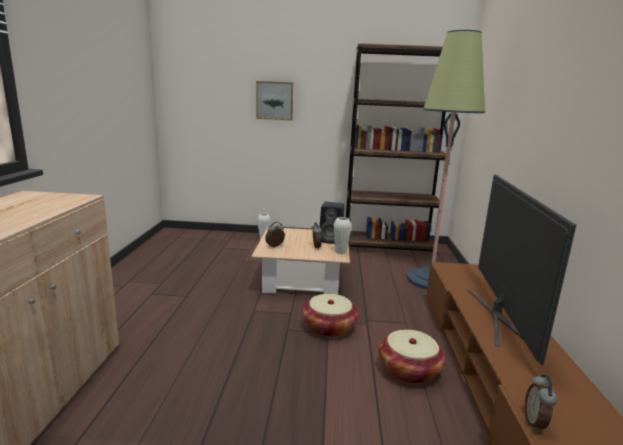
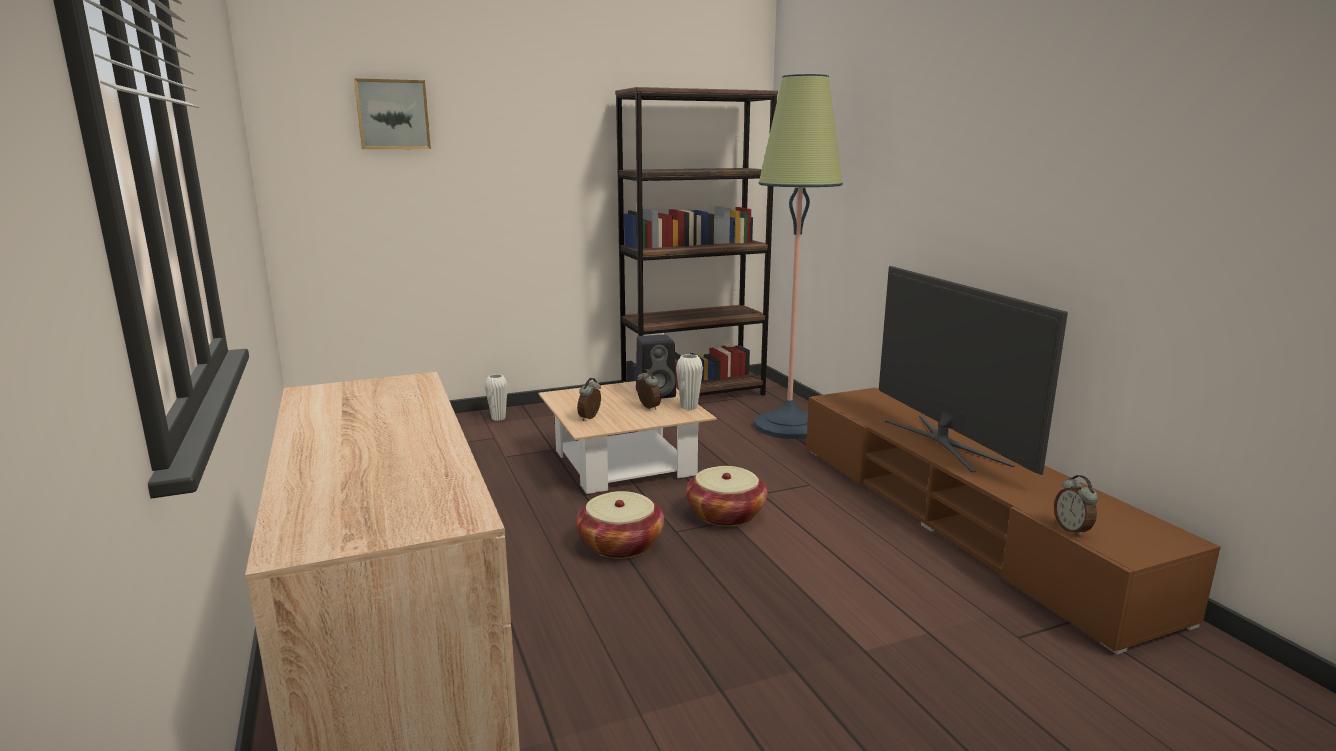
camera: 25 degrees left, 0 degrees up
(274, 100) = (488, 181): picture -> picture (392, 114)
(409, 370) = (864, 535): basket -> basket (620, 544)

